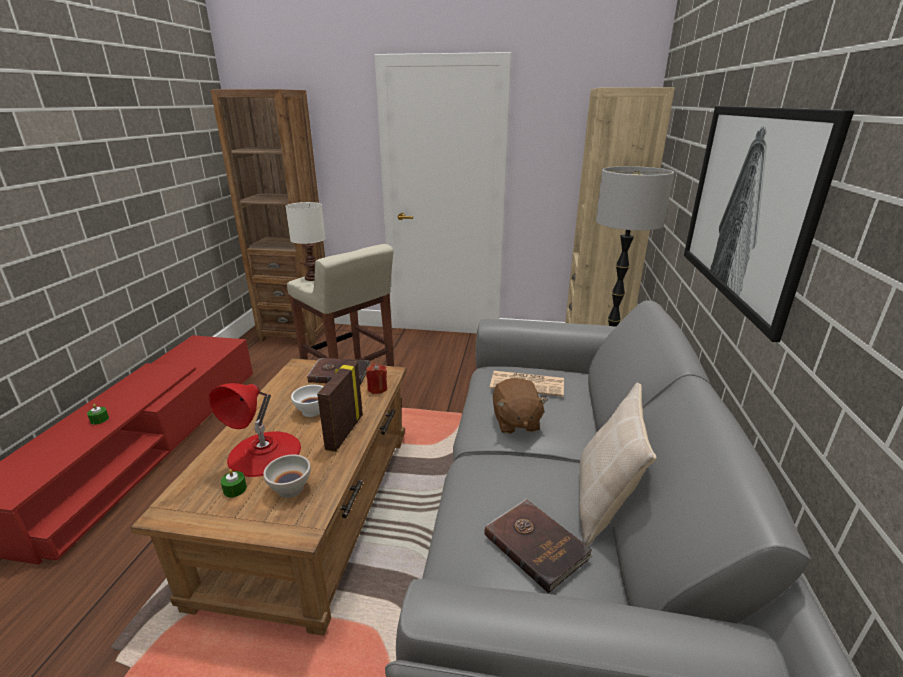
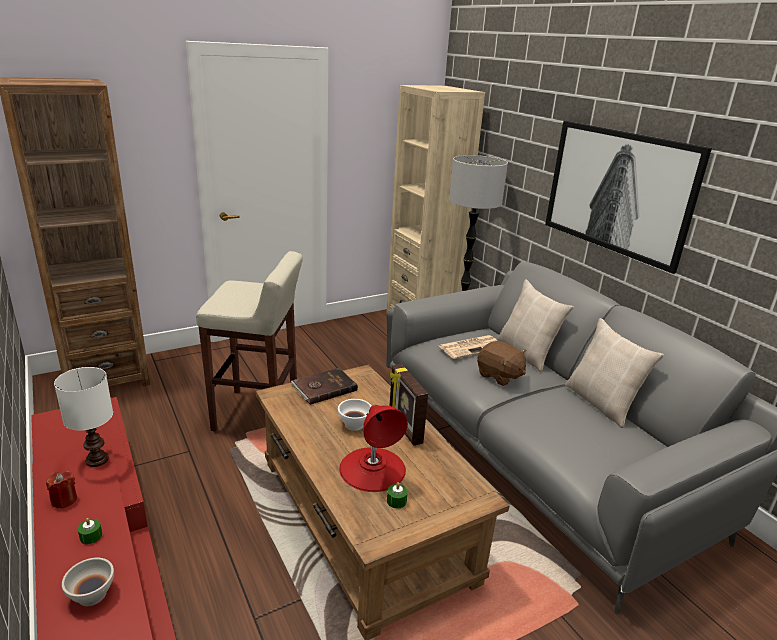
camera: 40 degrees left, 0 degrees up
(290, 488) = (433, 480): white bowl -> white bowl (91, 595)
(312, 278) = (221, 302): white table lamp -> white table lamp (97, 460)
(377, 389) = (375, 388): red candle -> red candle (64, 500)
(536, 544) = (606, 438): brown book -> none
(589, 411) = (527, 353): none -> beige pillow

